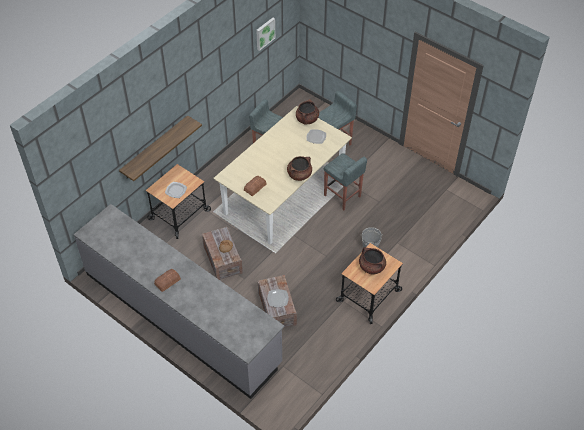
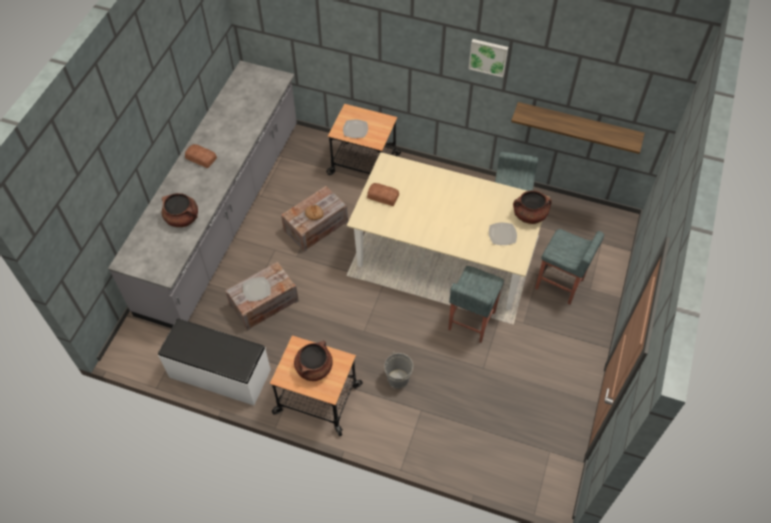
camera: 70 degrees right, 5 degrees up
(155, 148) = (375, 72): shelf -> shelf (578, 125)
(264, 33) = (599, 90): picture -> picture (488, 56)
(299, 175) = (426, 236): brown cooking pot -> brown cooking pot (182, 218)
(326, 350) = (219, 374): none -> white bench

